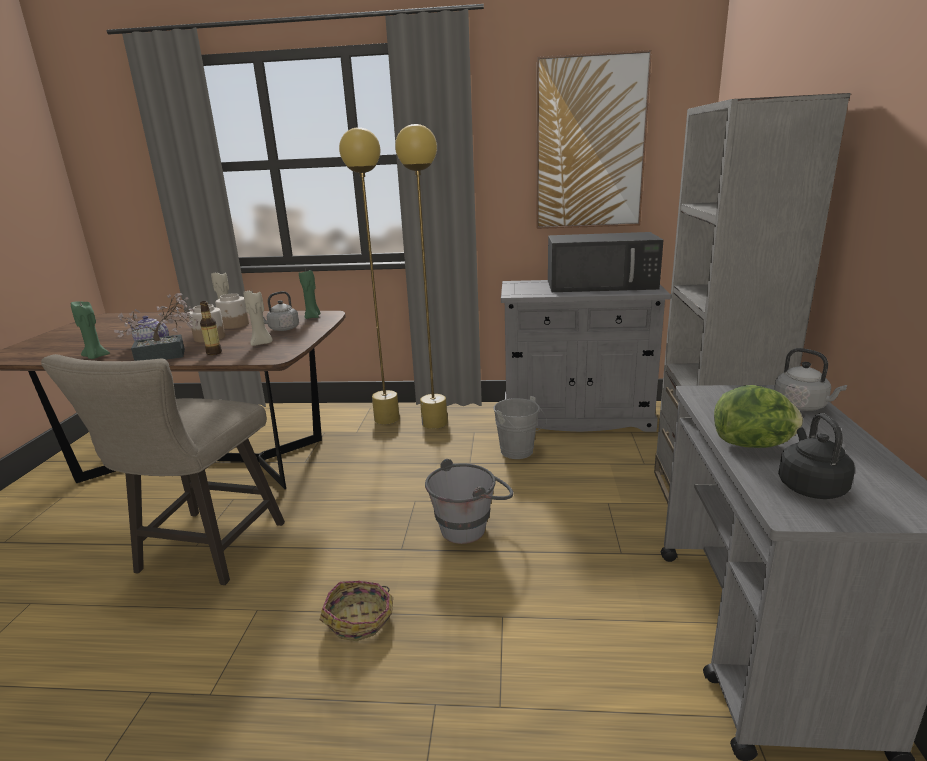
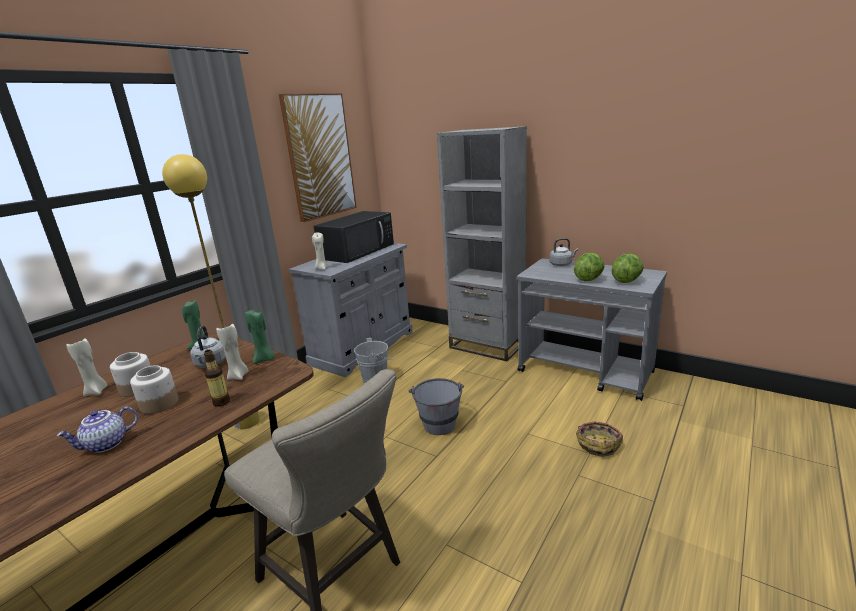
camera: 60 degrees left, 0 degrees up
(95, 357) = (76, 490): green candle -> green candle (264, 360)
(167, 355) = (177, 432): potted plant -> none
(360, 619) = (493, 490): basket -> basket (598, 444)
(434, 423) = (290, 401): yellow floor lamp -> none
(518, 289) = (322, 268): none -> beige candle
(809, 486) = (626, 281): black kettle -> lettuce

